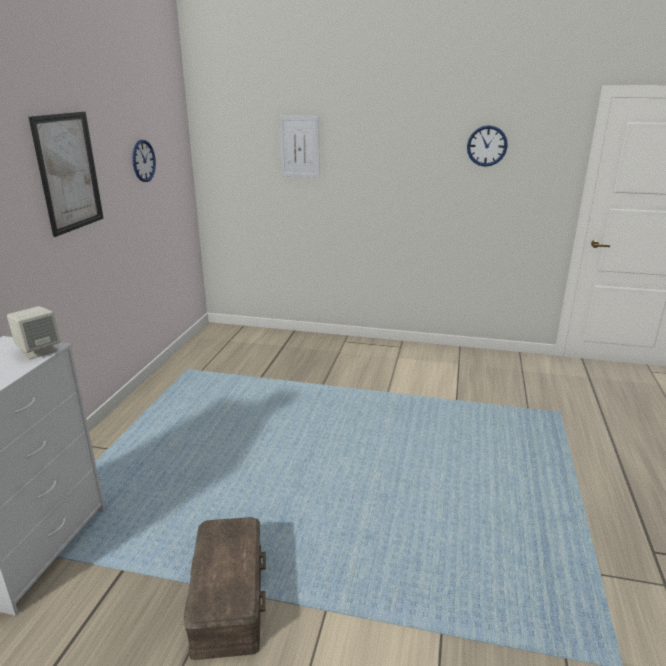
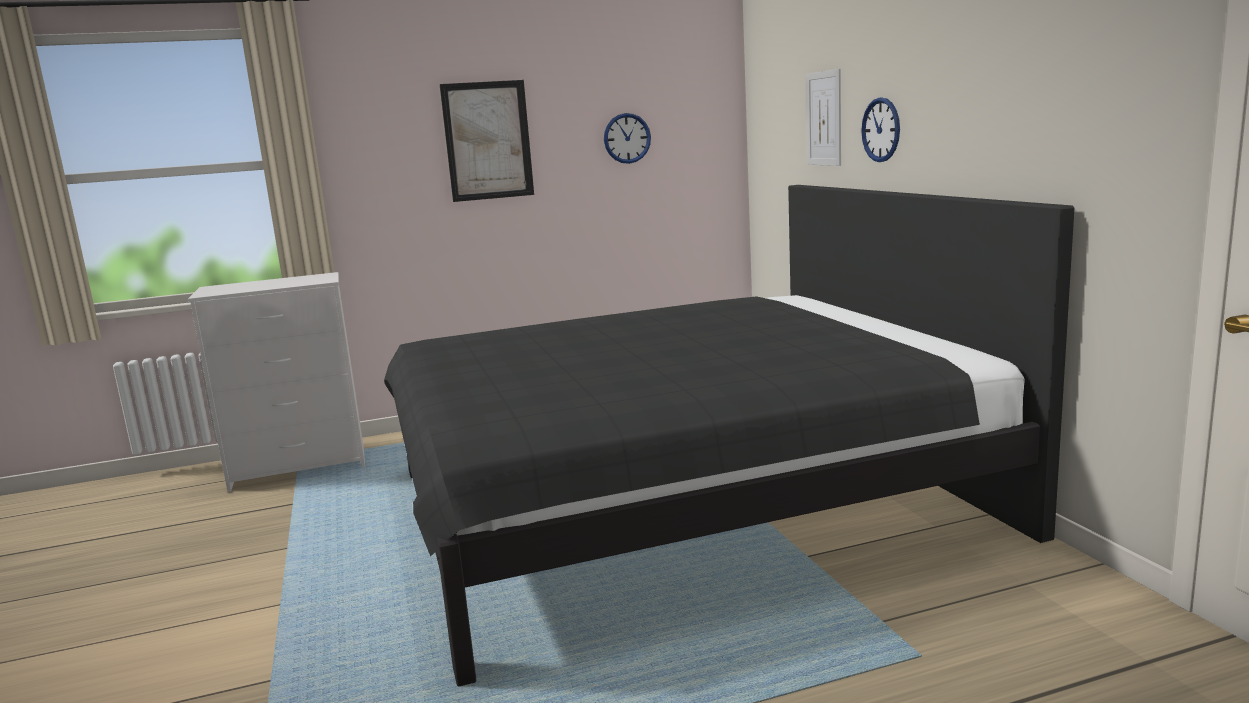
camera: 60 degrees right, 10 degrees down
(39, 351) = (315, 281): beige speaker -> none
(227, 597) = (279, 554): brown storage box -> none
(355, 407) = (679, 500): none -> black bed
(487, 146) = (1032, 93): wall clock -> wall clock (881, 130)

